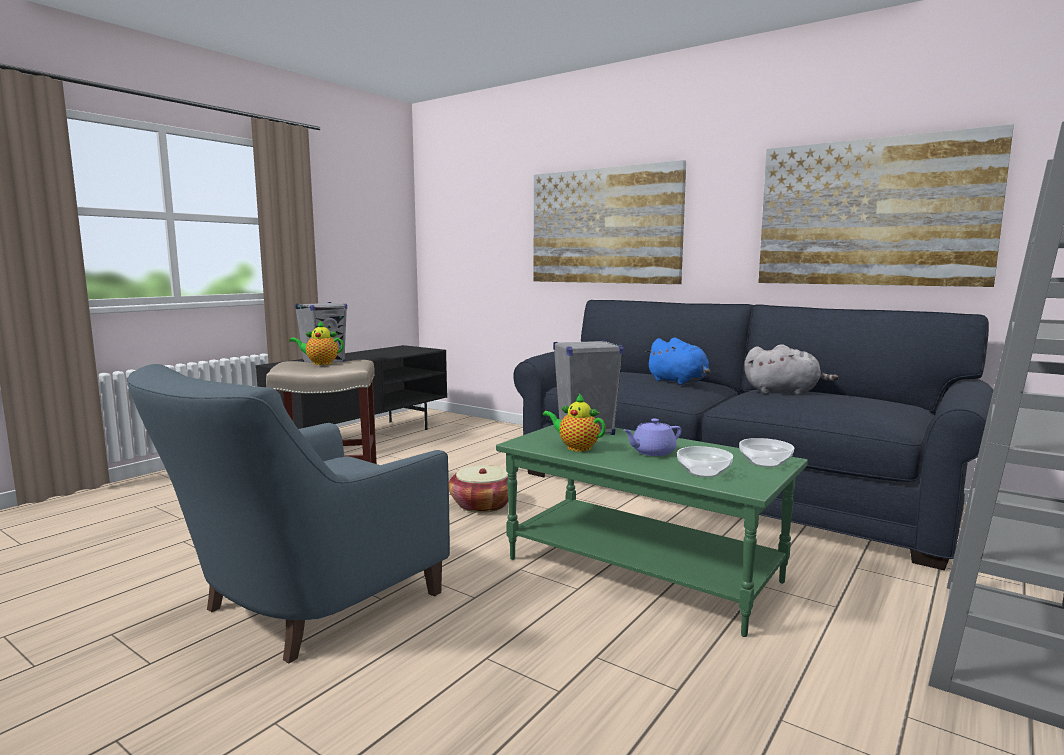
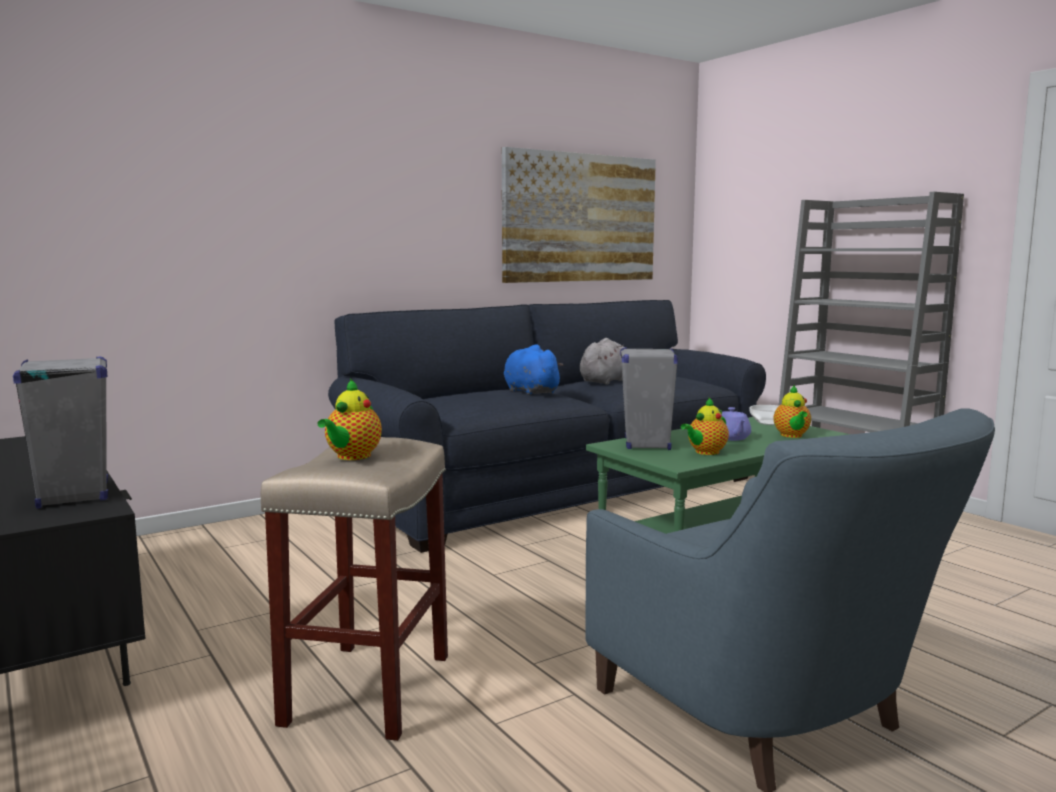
camera: 70 degrees left, 0 degrees up
(482, 505) = (508, 589): basket -> none
(604, 226) = (321, 214): picture -> none
(679, 382) = (529, 391): blue plush toy -> blue plush toy turned 105 degrees counterclockwise
(704, 472) = (792, 436): bowl -> teapot

